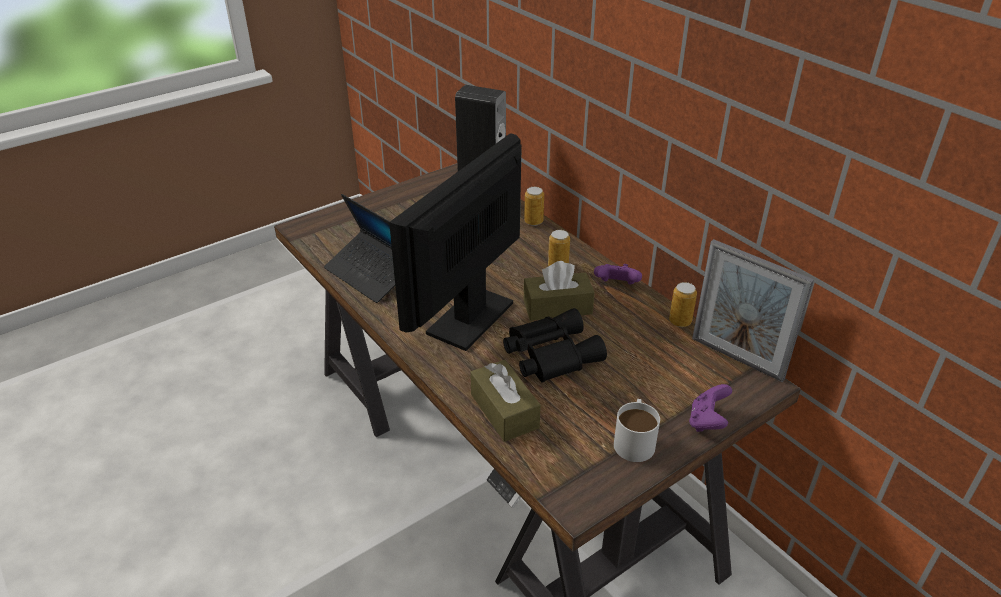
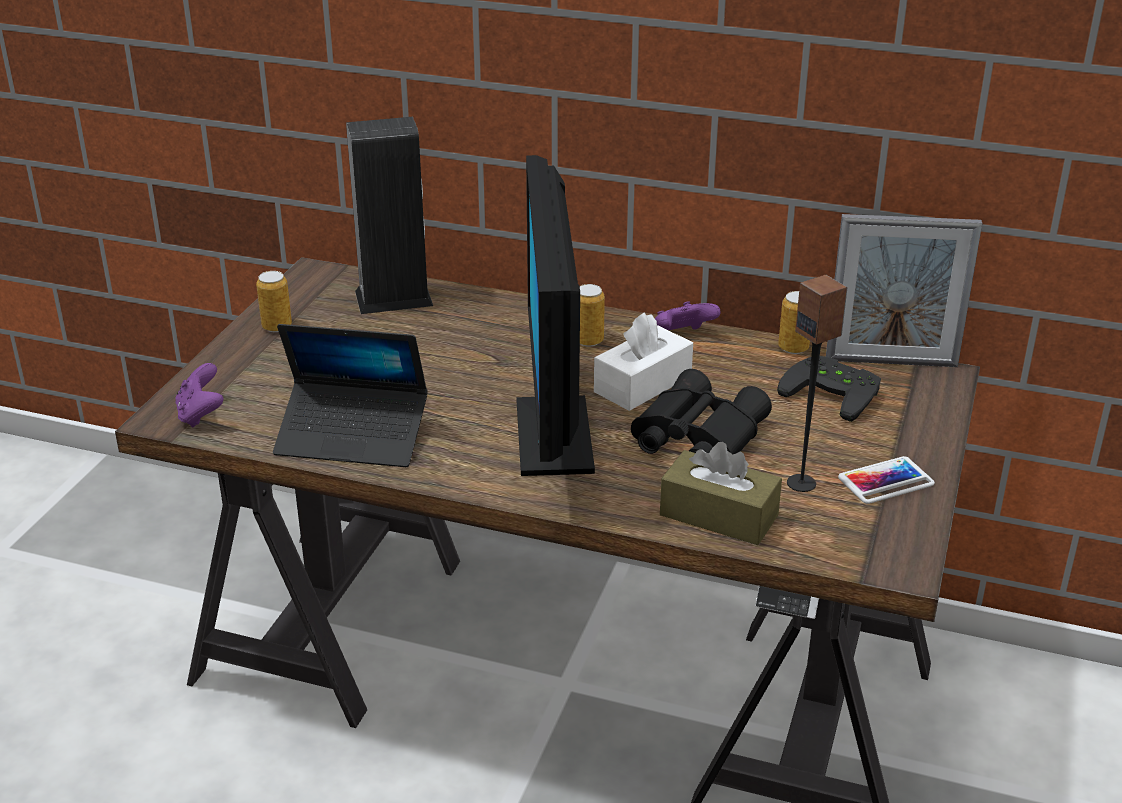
camera: 35 degrees left, 5 degrees down
(533, 221) = (494, 300): can -> can (277, 326)
(557, 307) = (642, 384): brown tissue box -> white tissue box
(579, 414) = (802, 483): none -> speaker
(635, 439) = (885, 481): white mug -> phone
(672, 363) = (834, 392): none -> black game controller
(707, 421) = (933, 433): purple game controller -> purple game controller (201, 415)

